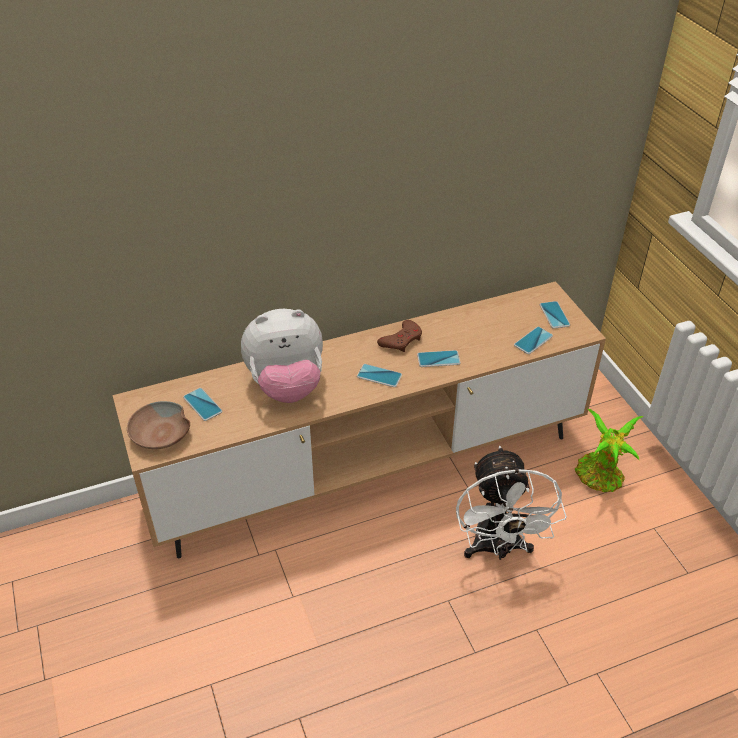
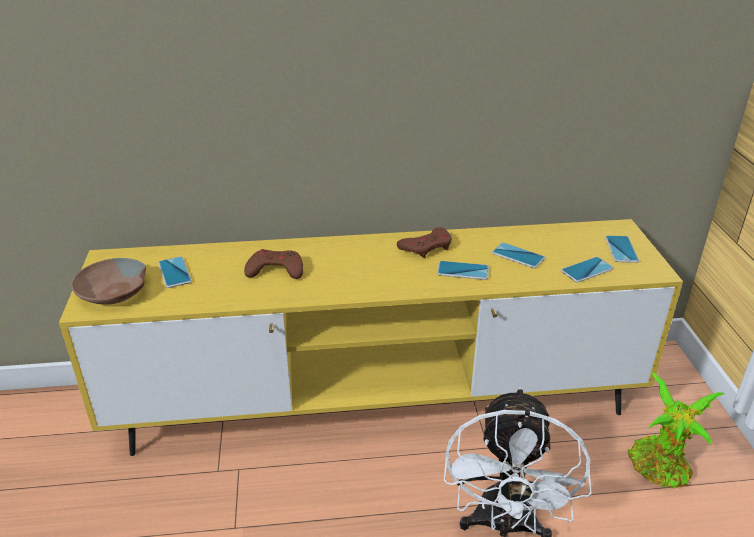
camera: 15 degrees right, 10 degrees down
(286, 386) = (275, 269): plush toy -> brown game controller
(368, 471) = (376, 406): brown tv stand -> yellow tv stand
(379, 376) = (385, 276): phone -> phone (518, 256)

